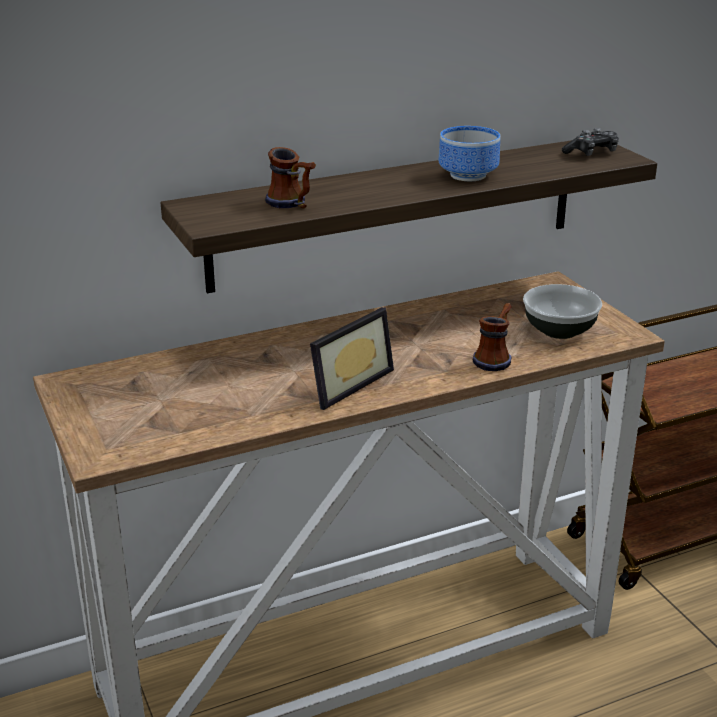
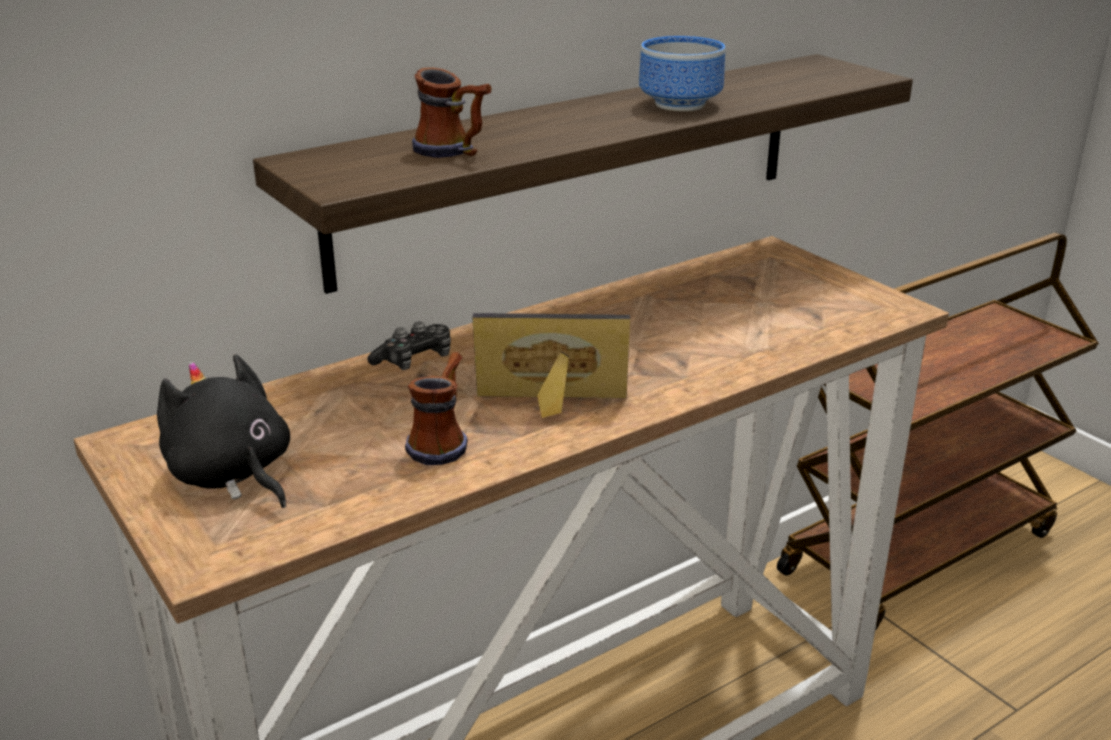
camera: 10 degrees left, 0 degrees up
(126, 408) = (232, 475): none -> black plush toy
(345, 383) = (551, 407): picture frame -> picture frame turned 120 degrees counterclockwise
(495, 358) = (743, 353): mug -> mug (443, 440)
(558, 330) = (809, 310): bowl -> none
(592, 153) = (823, 72): game controller -> game controller (415, 360)

